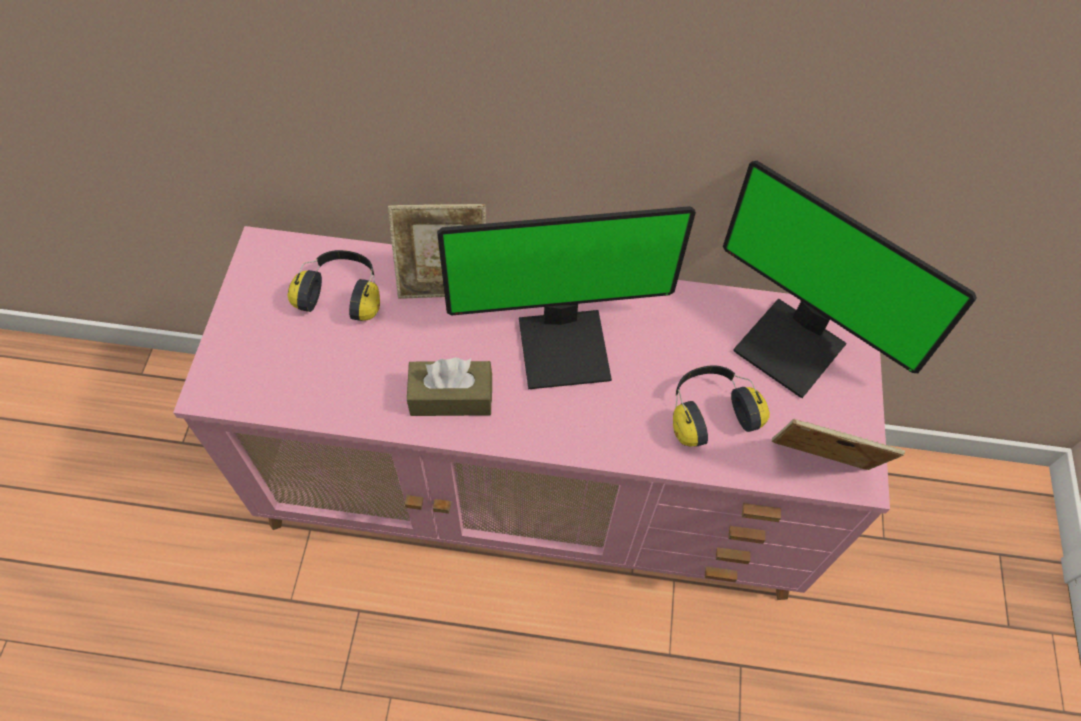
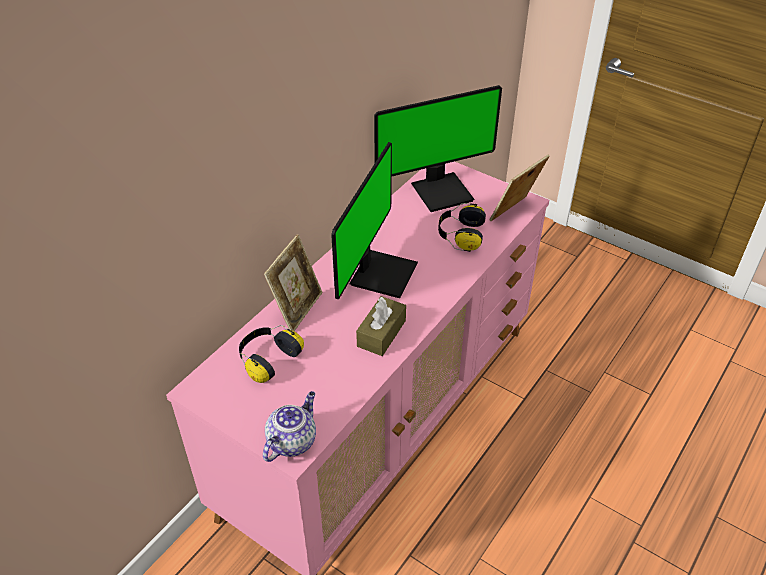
camera: 60 degrees left, 15 degrees down
(228, 380) = (292, 441): none -> teapot

